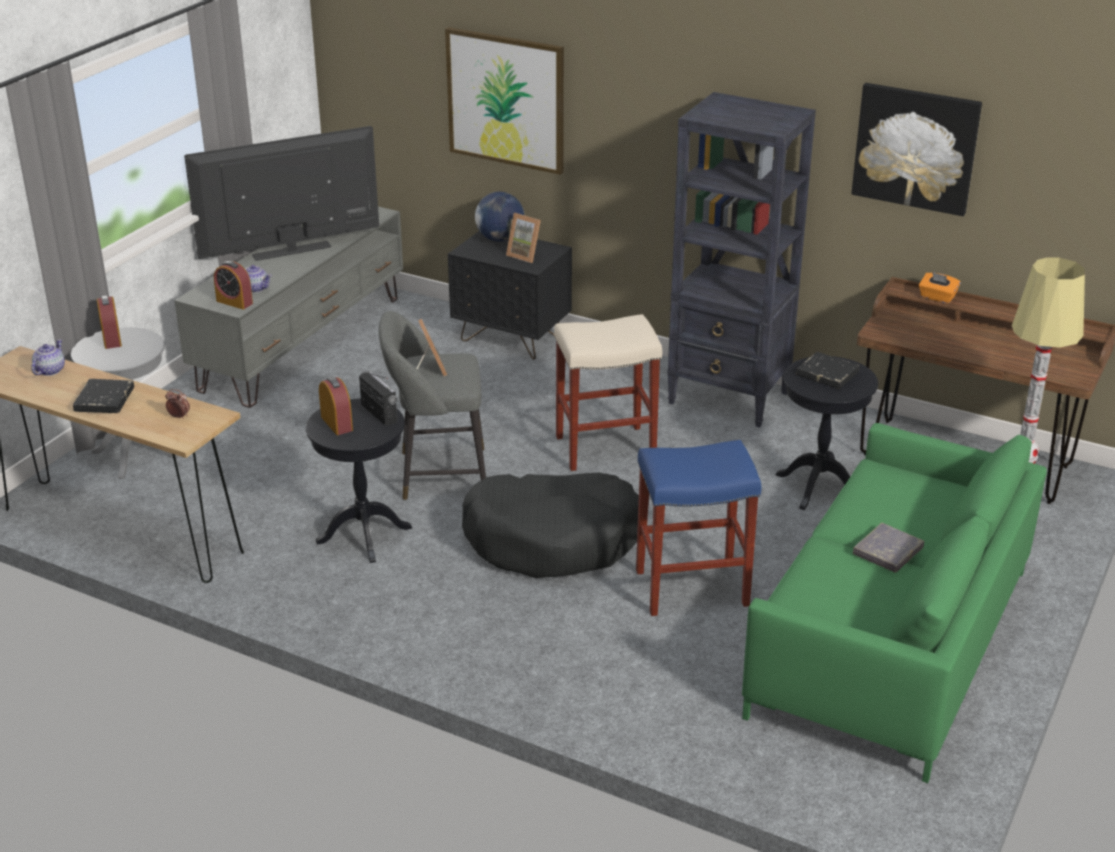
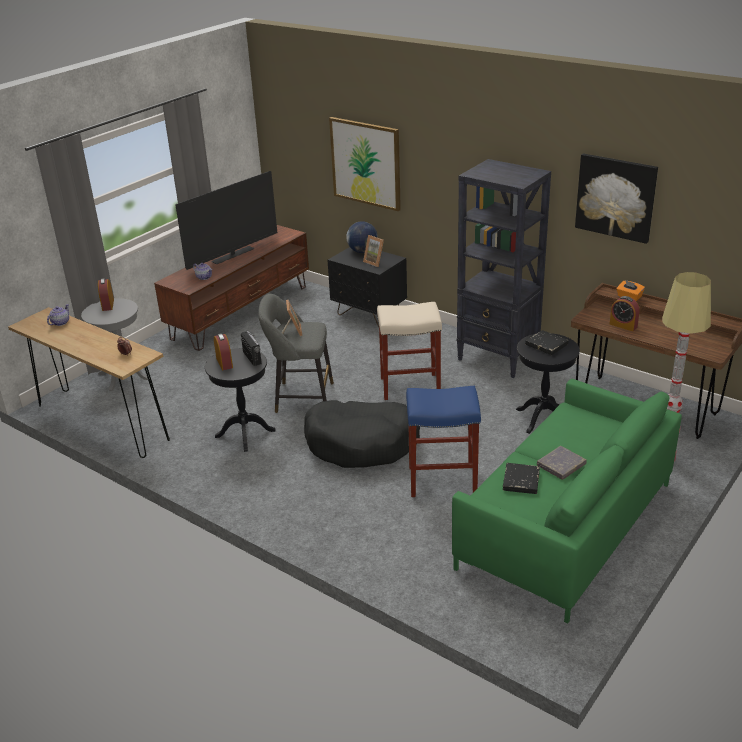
camera: 10 degrees right, 0 degrees up
(104, 400) = (85, 342): black book -> black book (521, 481)
(234, 302) = (189, 285): alarm clock -> alarm clock (623, 325)
(292, 251) = (233, 255): television -> television turned 150 degrees clockwise
(303, 342) = (241, 312): grey tv stand -> brown tv stand

